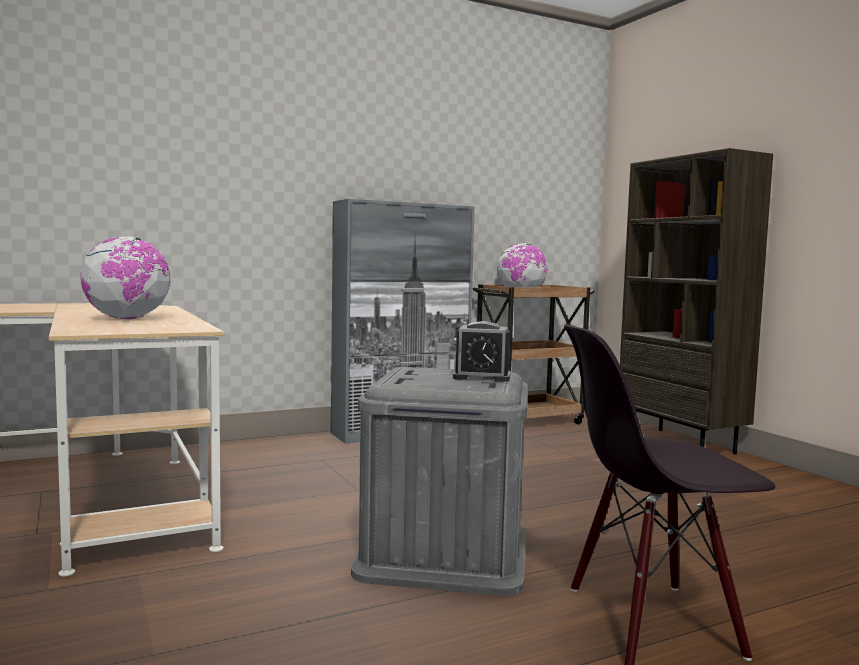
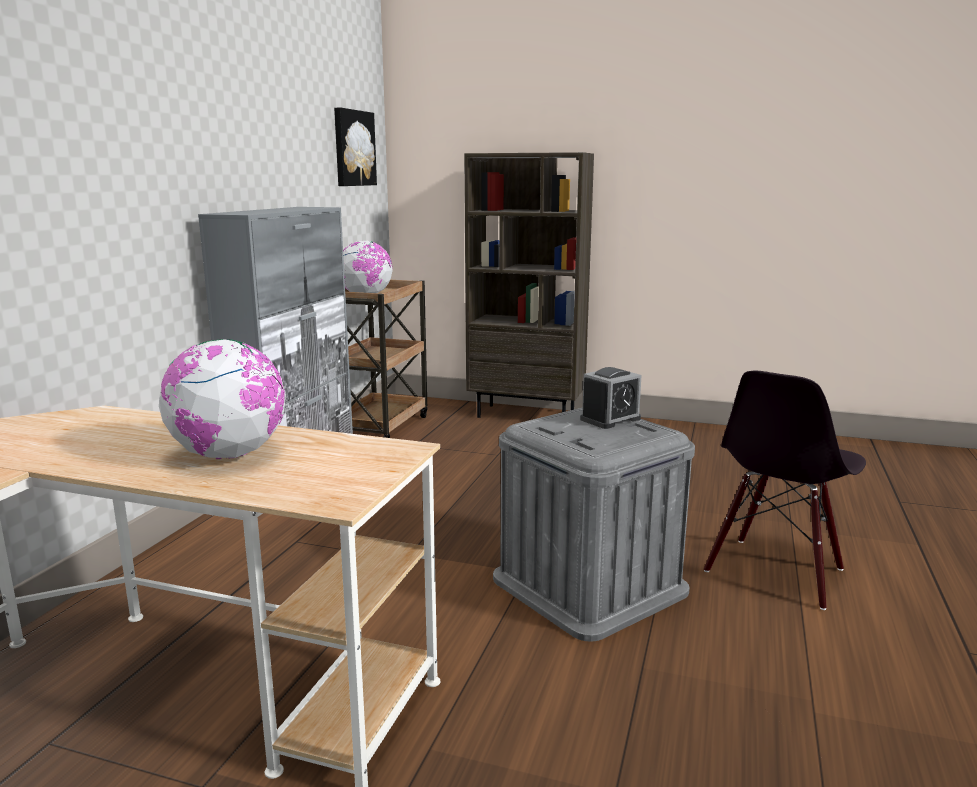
camera: 45 degrees left, 10 degrees up
(547, 167) = (353, 148): none -> picture

